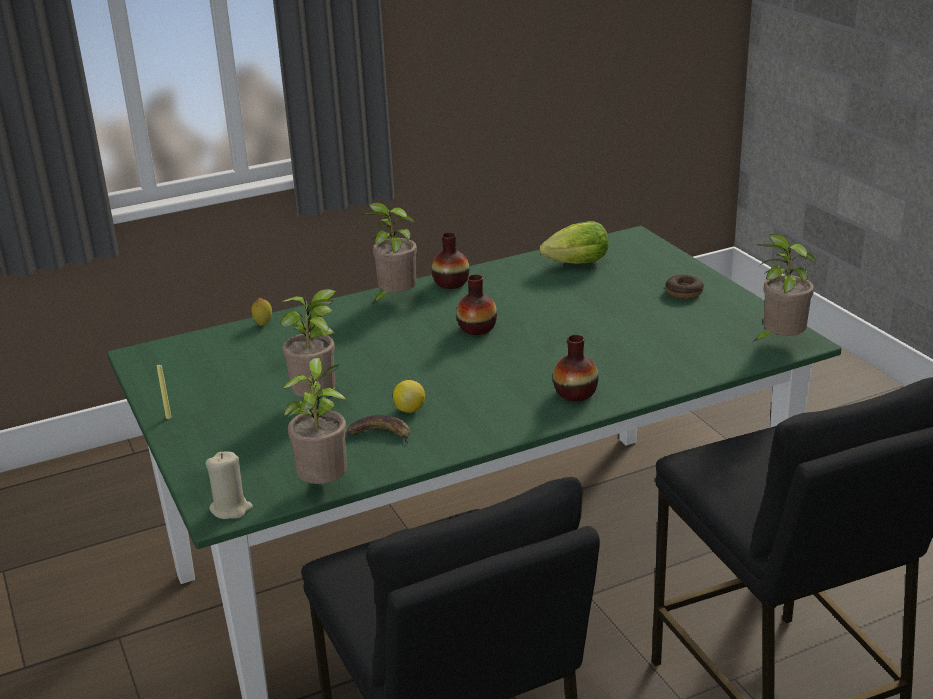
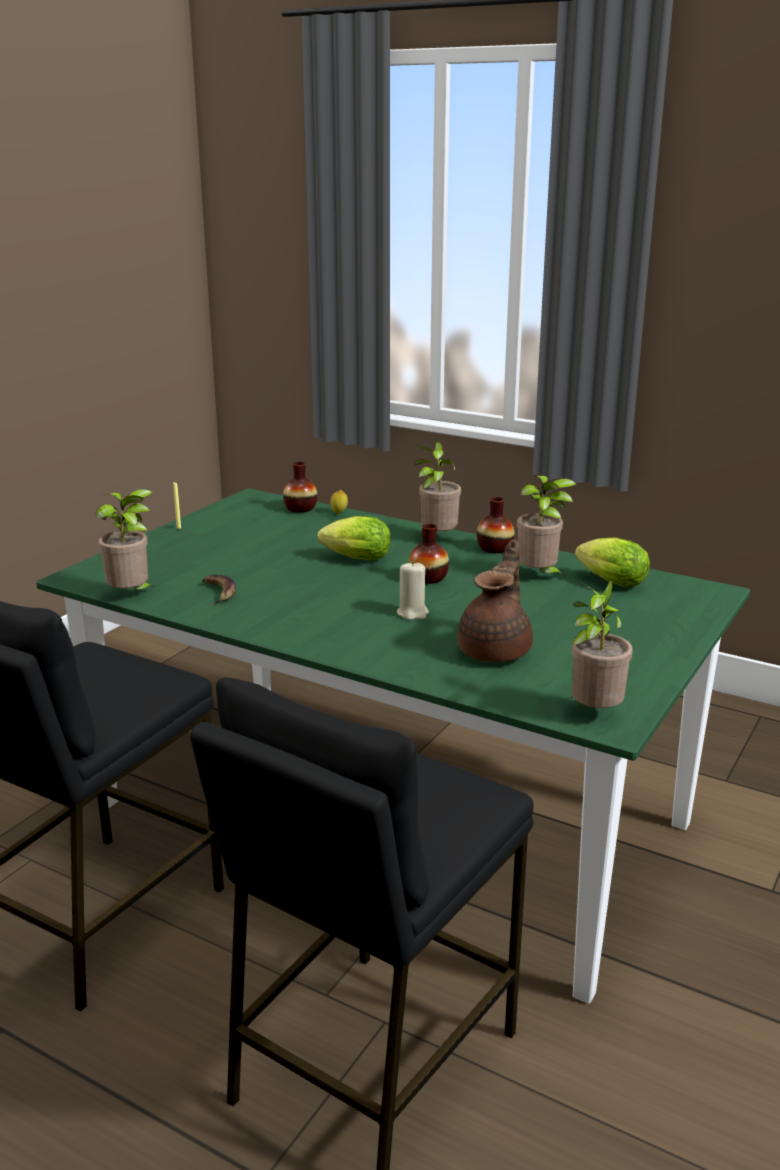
camera: 55 degrees right, 5 degrees down
(231, 509) = (79, 578): beige candle -> beige candle (412, 613)
(318, 402) = (245, 561): potted plant -> potted plant (539, 577)
(388, 348) = (353, 559): none -> lettuce
(410, 409) = (267, 591): lemon -> none
(575, 393) = (363, 643): vase -> vase (300, 508)
(647, 344) = (496, 650): none -> brown teapot
(684, 292) = (631, 641): donut -> none

